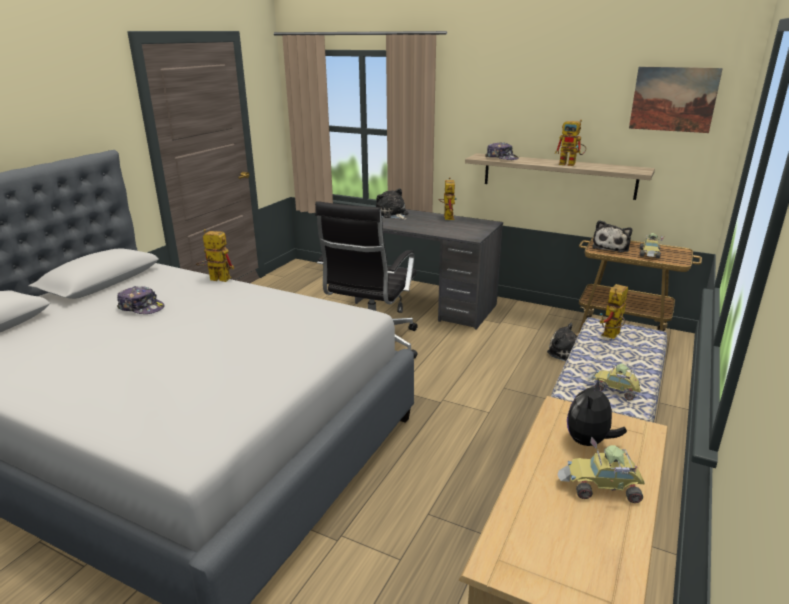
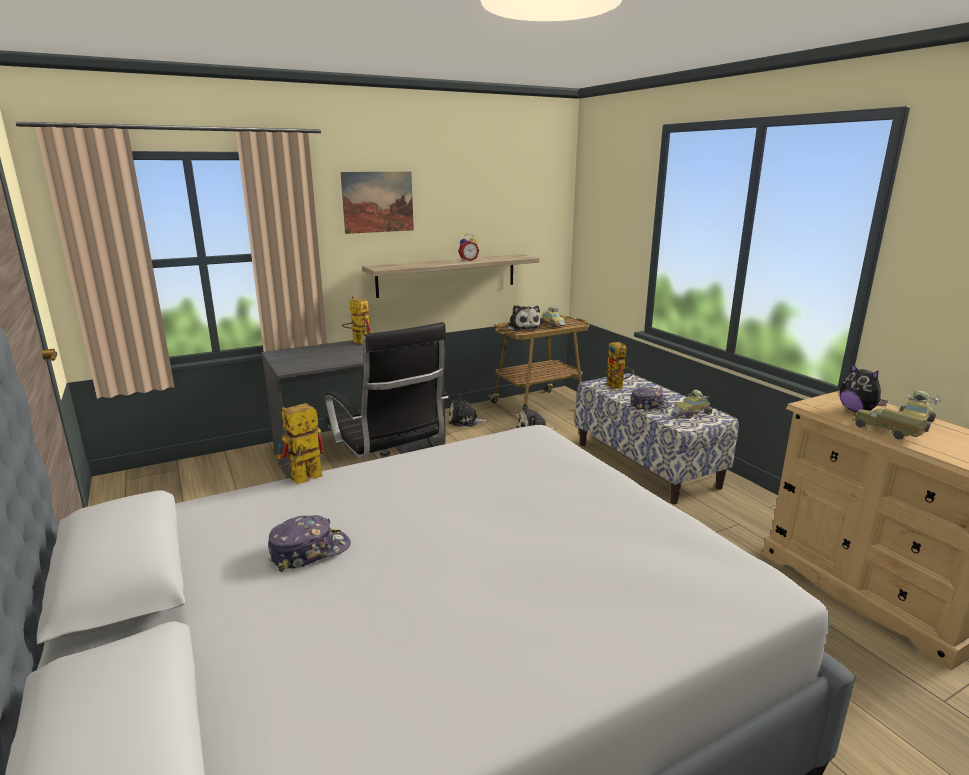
camera: 55 degrees left, 5 degrees down
(392, 214) = (299, 355): plush toy -> plush toy (465, 421)
(501, 158) = (401, 265): cap -> cap (649, 405)
(536, 467) = (885, 432): none -> toy truck
(571, 164) = (468, 260): toy robot -> alarm clock
(673, 99) = (527, 194): picture -> picture (378, 202)

